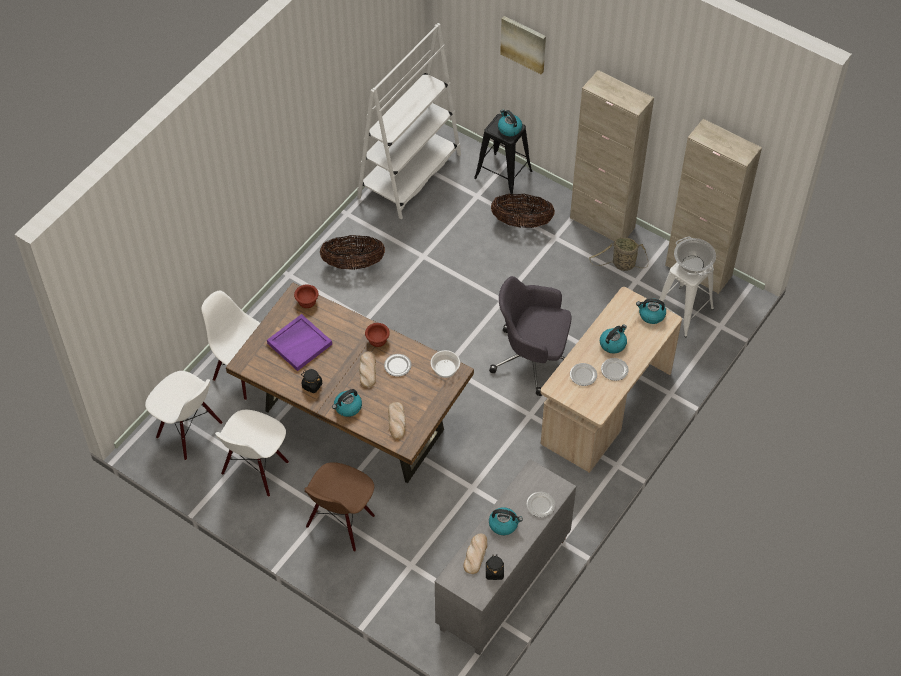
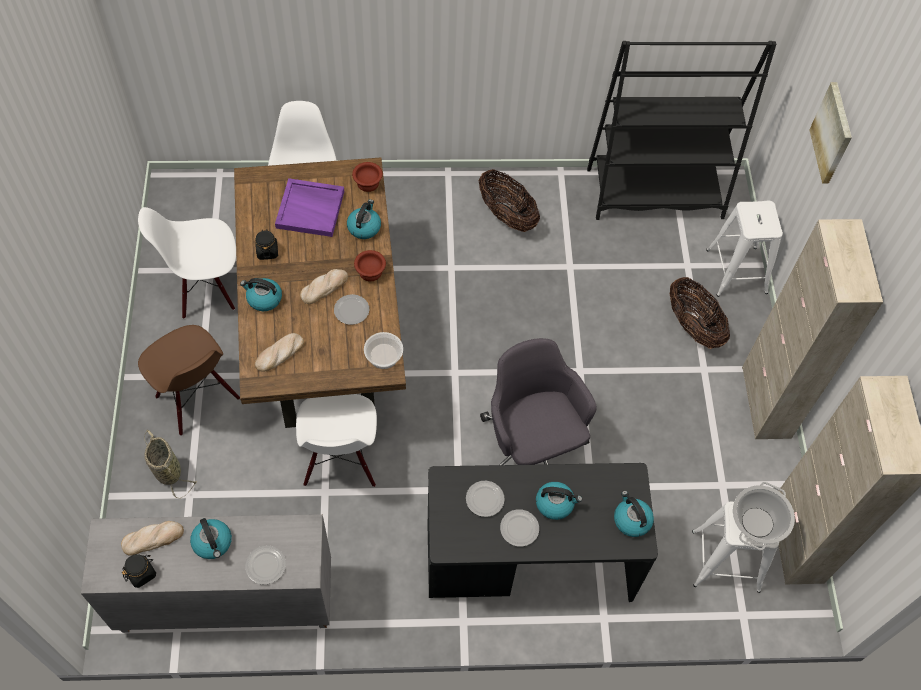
camera: 50 degrees right, 5 degrees up
(188, 431) = (209, 209): white chair -> white chair (340, 461)
(341, 522) = (196, 398): brown chair -> brown chair turned 120 degrees counterclockwise
(409, 176) = (655, 194): white bookcase -> black bookcase
(503, 174) = (736, 271): black stool -> white stool
(509, 128) = (762, 223): kettle -> kettle (364, 227)
(605, 407) = (529, 559): beige desk -> black desk
(621, 264) = (730, 456): basket -> basket (167, 470)

